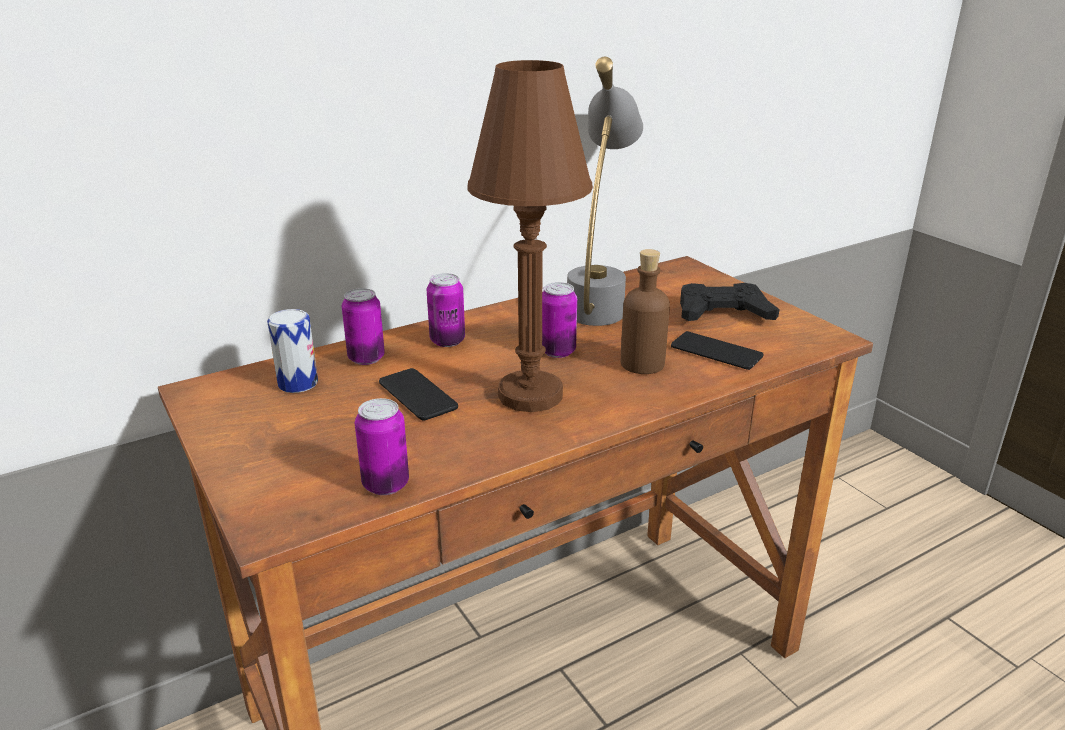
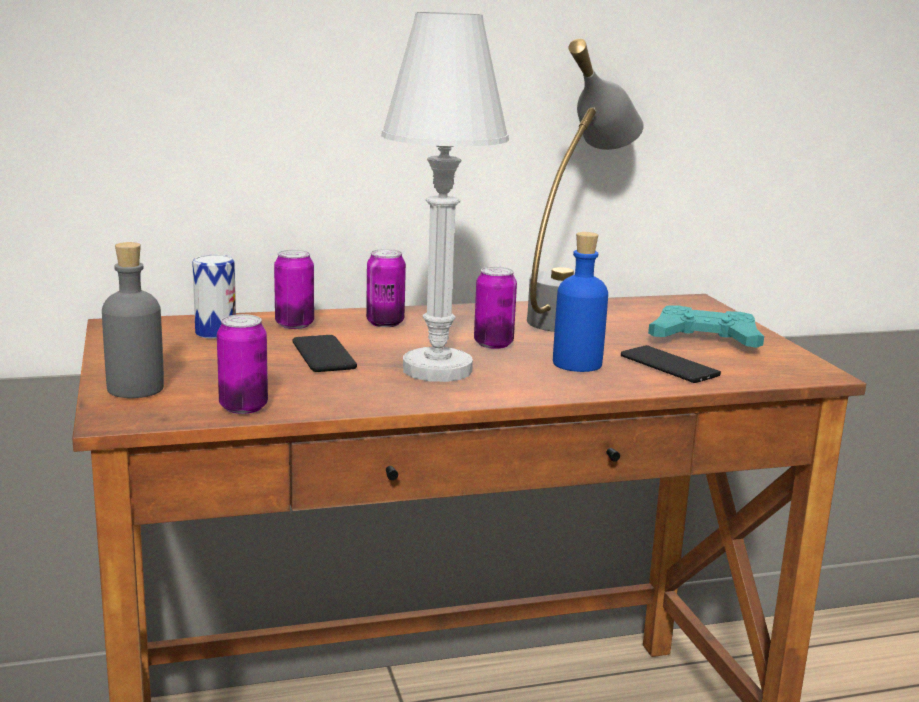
camera: 15 degrees right, 10 degrees down
(264, 480) = (135, 388): none -> grey bottle
(530, 395) = (437, 370): brown table lamp -> white table lamp
(642, 364) = (577, 364): brown bottle -> blue bottle
(723, 313) = (705, 339): black game controller -> turquoise game controller

